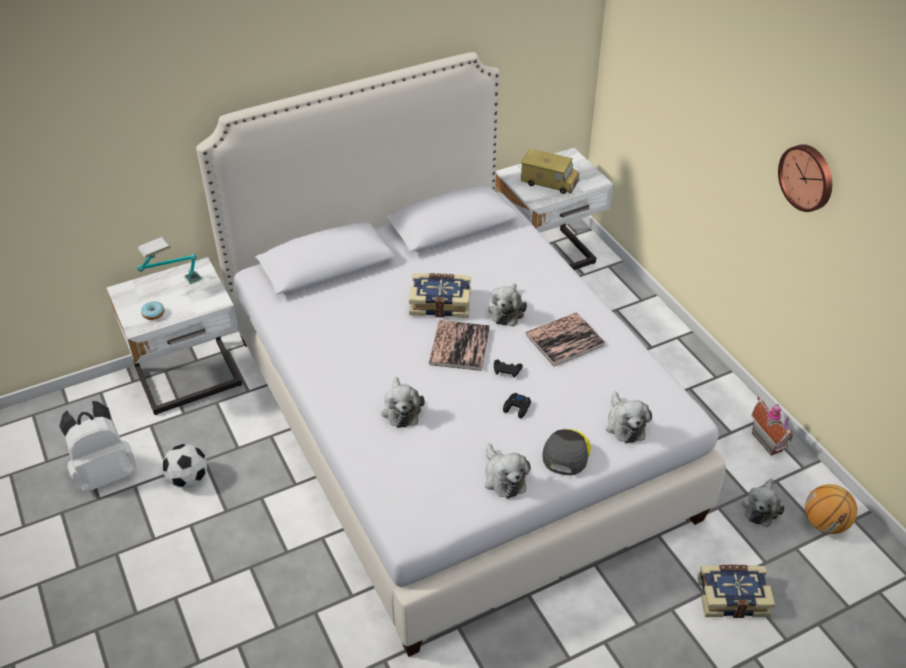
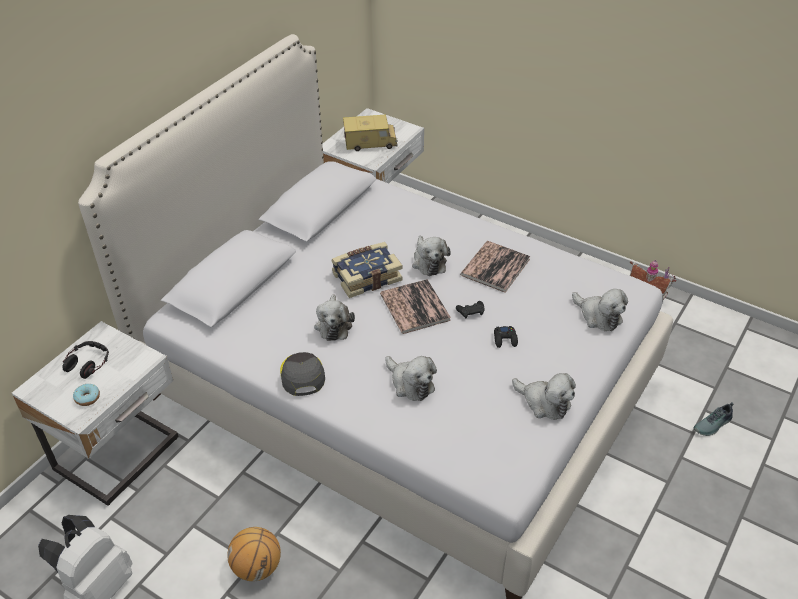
camera: 30 degrees left, 0 degrees up
(173, 286) = (87, 363): table lamp -> headphones
(188, 479) = (191, 551): football -> none
(566, 453) = (574, 359): grey cap -> grey cap (302, 375)
(732, 596) = (713, 425): book -> shoe
(761, 508) = (681, 348): plush toy -> plush toy (333, 324)
(807, 177) = (643, 57): wall clock -> none
(825, 523) = (730, 339): basketball -> basketball (257, 567)

